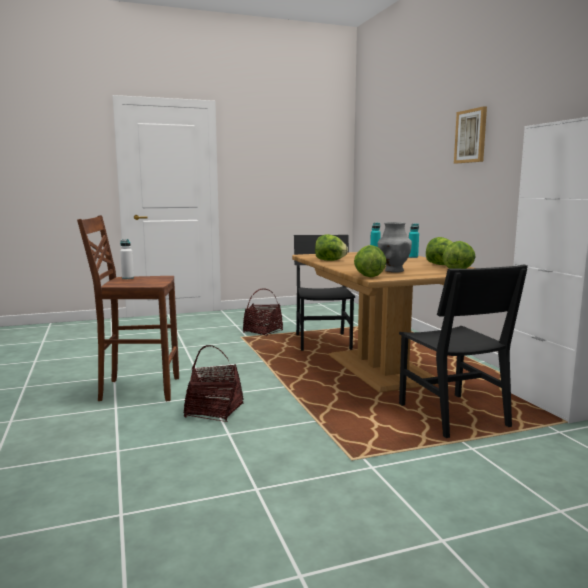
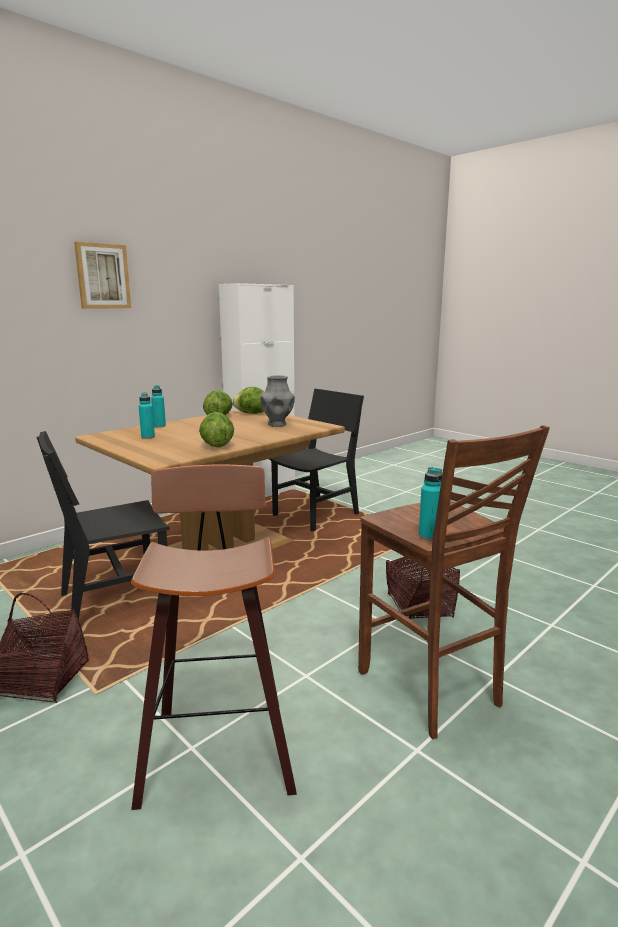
camera: 115 degrees left, 5 degrees up
(128, 278) = (429, 536): white bottle -> turquoise bottle
(178, 350) = (217, 747): none -> stool
(368, 276) = (321, 427): lettuce -> none

